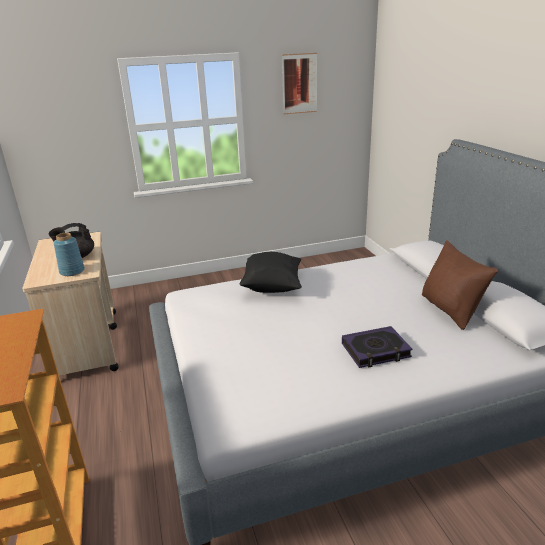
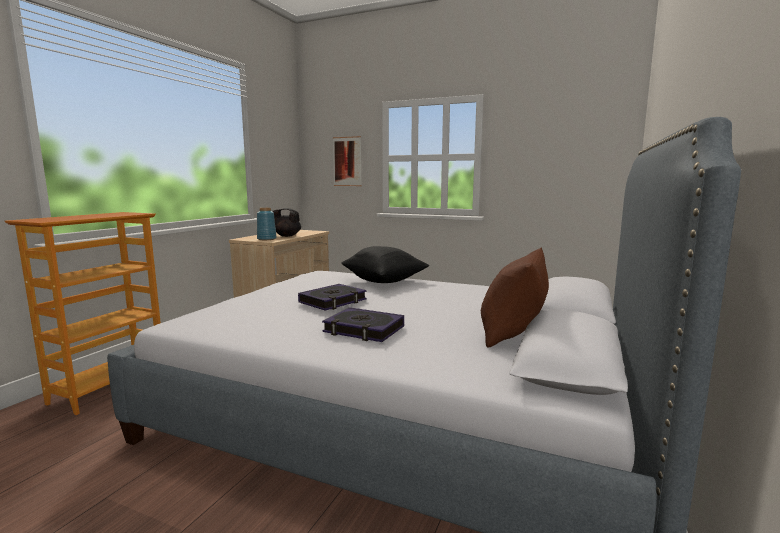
camera: 40 degrees right, 15 degrees down
(291, 330) = (333, 301): none -> book
(299, 83) = (545, 124): picture -> picture (347, 161)

